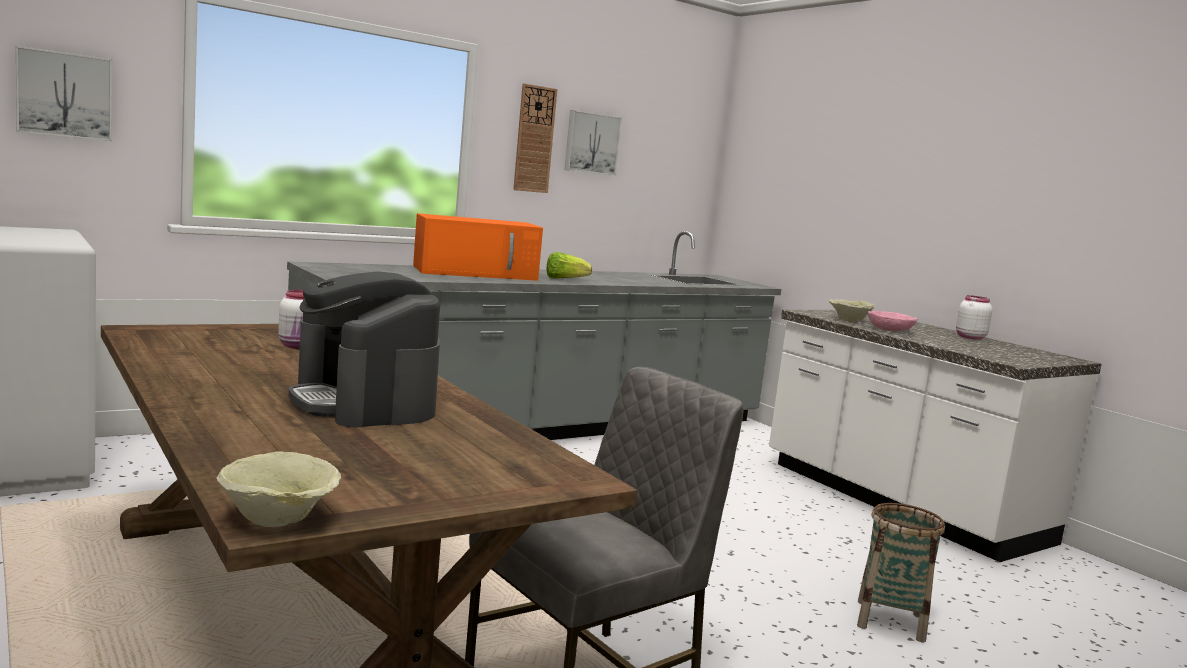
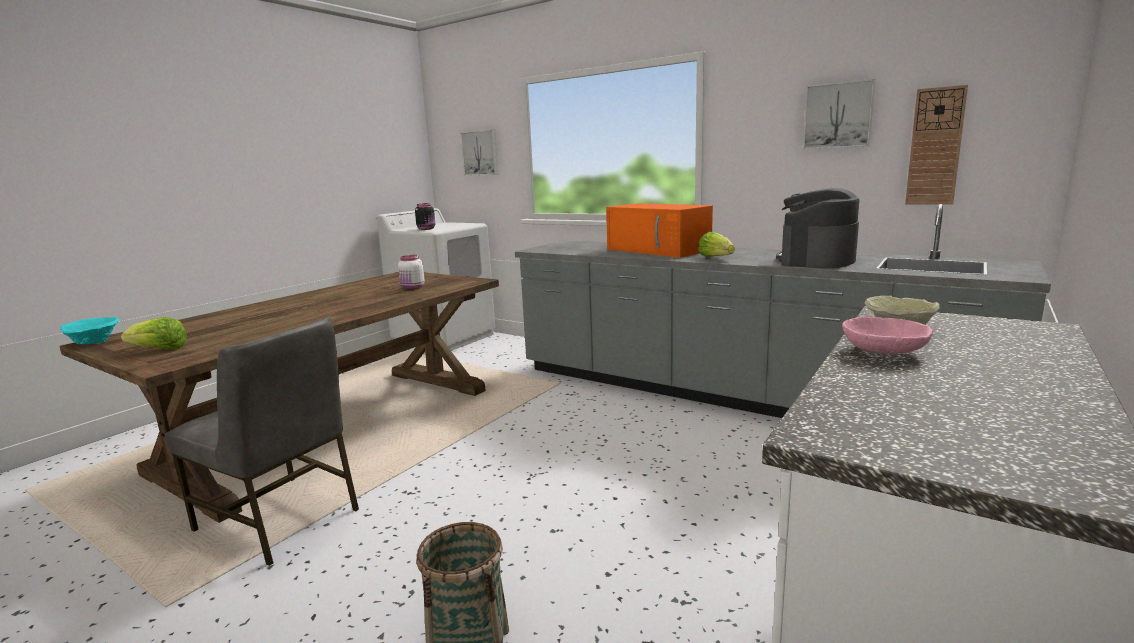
camera: 70 degrees right, 5 degrees up
(35, 240) = (427, 229): none -> black jar
(280, 518) = (94, 342): beige bowl -> turquoise bowl
(364, 403) = (296, 315): coffee machine -> coffee machine (816, 260)
(463, 477) = (159, 350): none -> lettuce
(534, 139) = (767, 124): wall clock -> wall clock (935, 147)
(969, 337) = (1044, 394): white jar -> none

